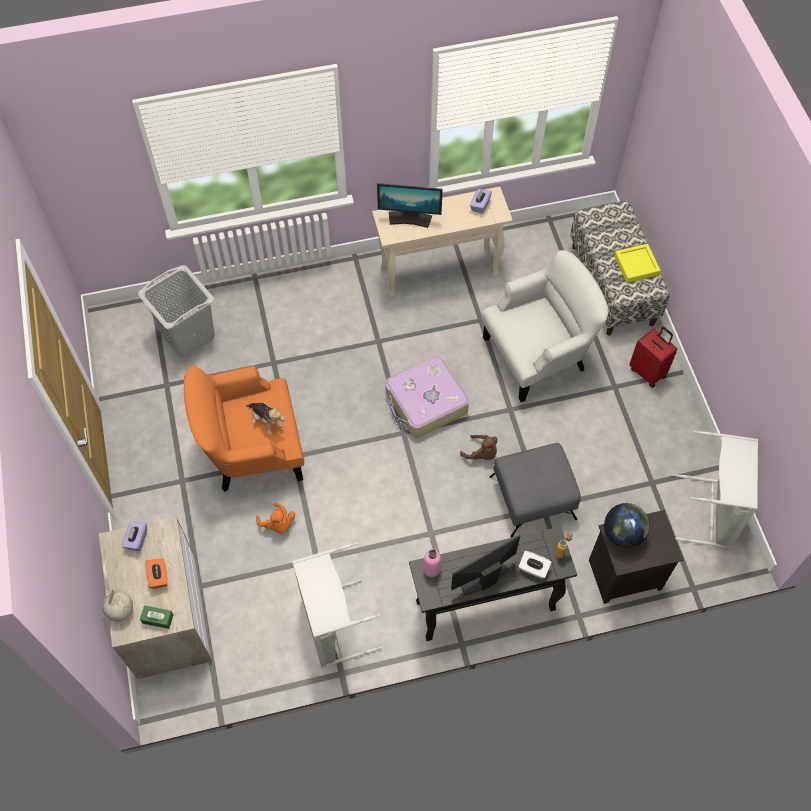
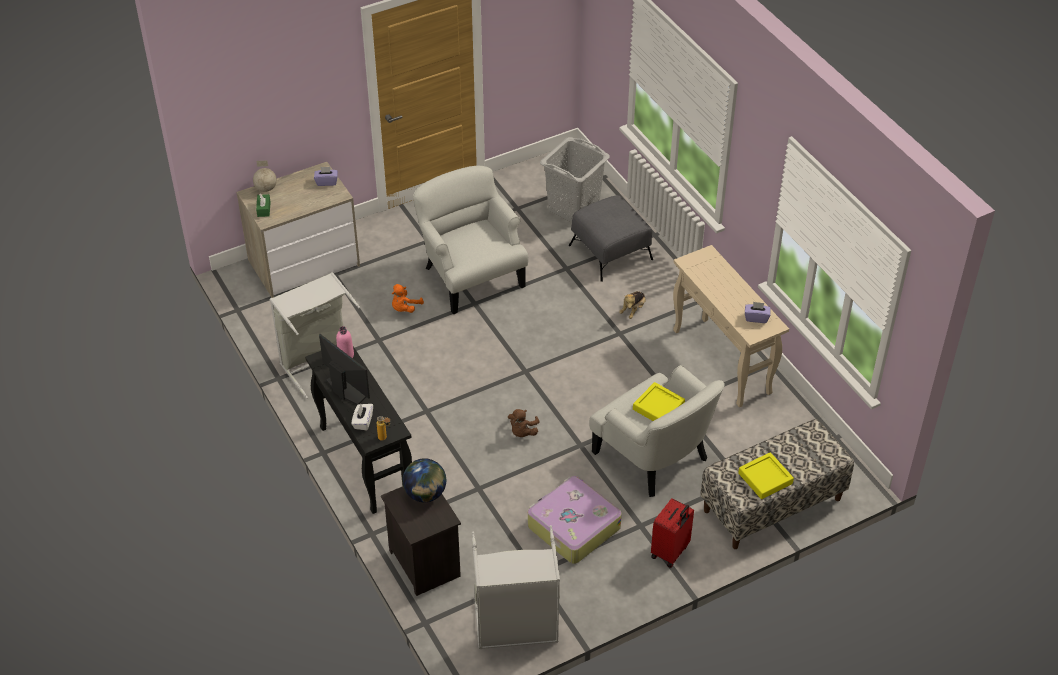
camera: 75 degrees right, 15 degrees down
(159, 577) = (298, 201): orange tissue box -> none
(252, 451) = (471, 276): orange armchair -> white armchair
(266, 421) = (476, 248): plush toy -> plush toy (633, 310)
(409, 218) = (715, 271): monitor -> none
(426, 403) = (563, 381): suitcase -> suitcase (572, 527)
(533, 320) = (658, 407): none -> yellow tray
(533, 498) = (487, 479): grey ottoman -> grey ottoman (610, 253)

